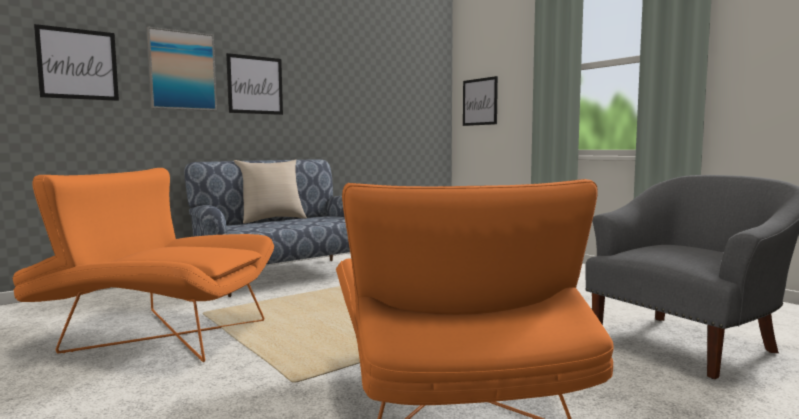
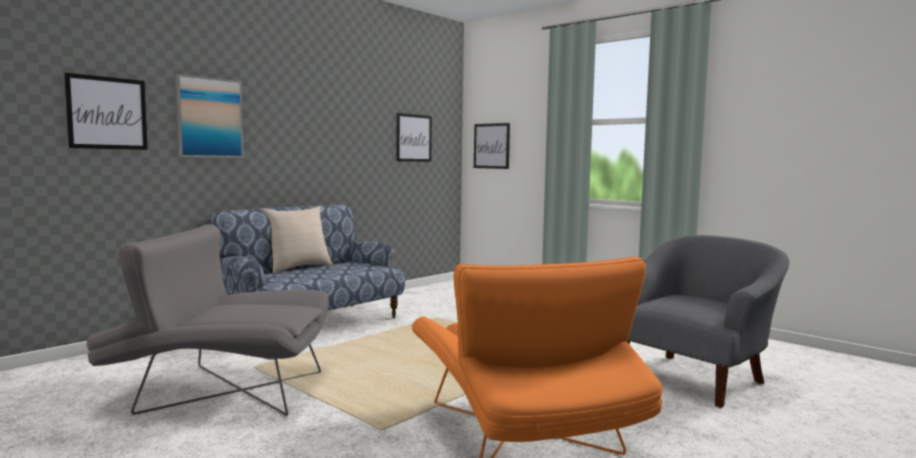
camera: 10 degrees left, 0 degrees up
(157, 333) = (221, 390): orange armchair -> grey armchair
(255, 85) = (279, 131): picture -> picture (414, 138)

